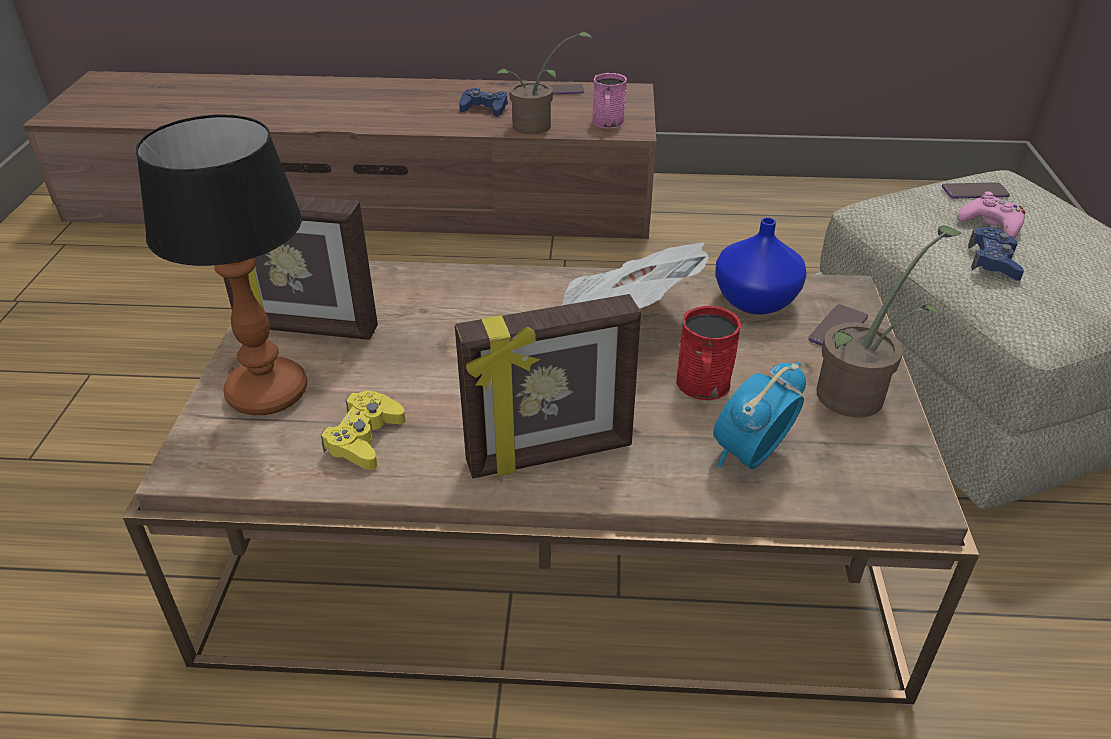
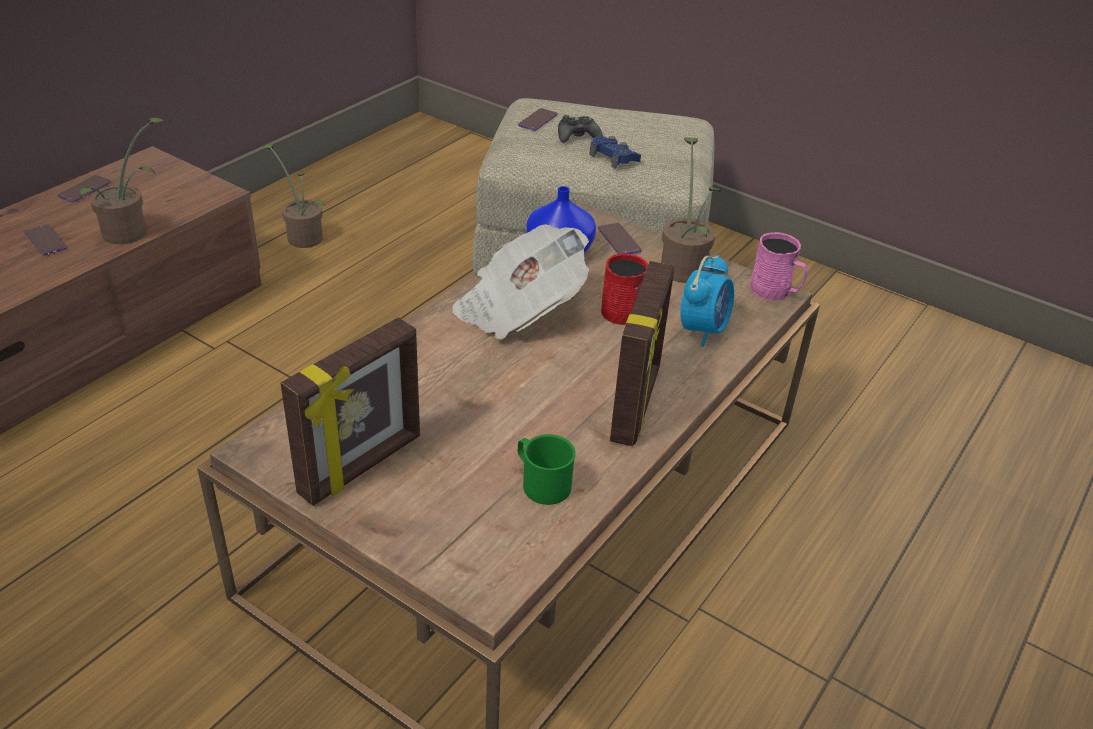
camera: 60 degrees left, 0 degrees up
(267, 392) = (430, 517): table lamp -> none
(364, 438) = (541, 482): yellow game controller -> green mug
(484, 108) = (45, 241): blue game controller -> phone
(608, 123) = (185, 197): pink mug -> pink mug (775, 291)
(736, 223) = (303, 236): none -> potted plant
(750, 455) = (703, 330): alarm clock -> alarm clock turned 135 degrees counterclockwise
(991, 224) = (577, 136): pink game controller -> black game controller

